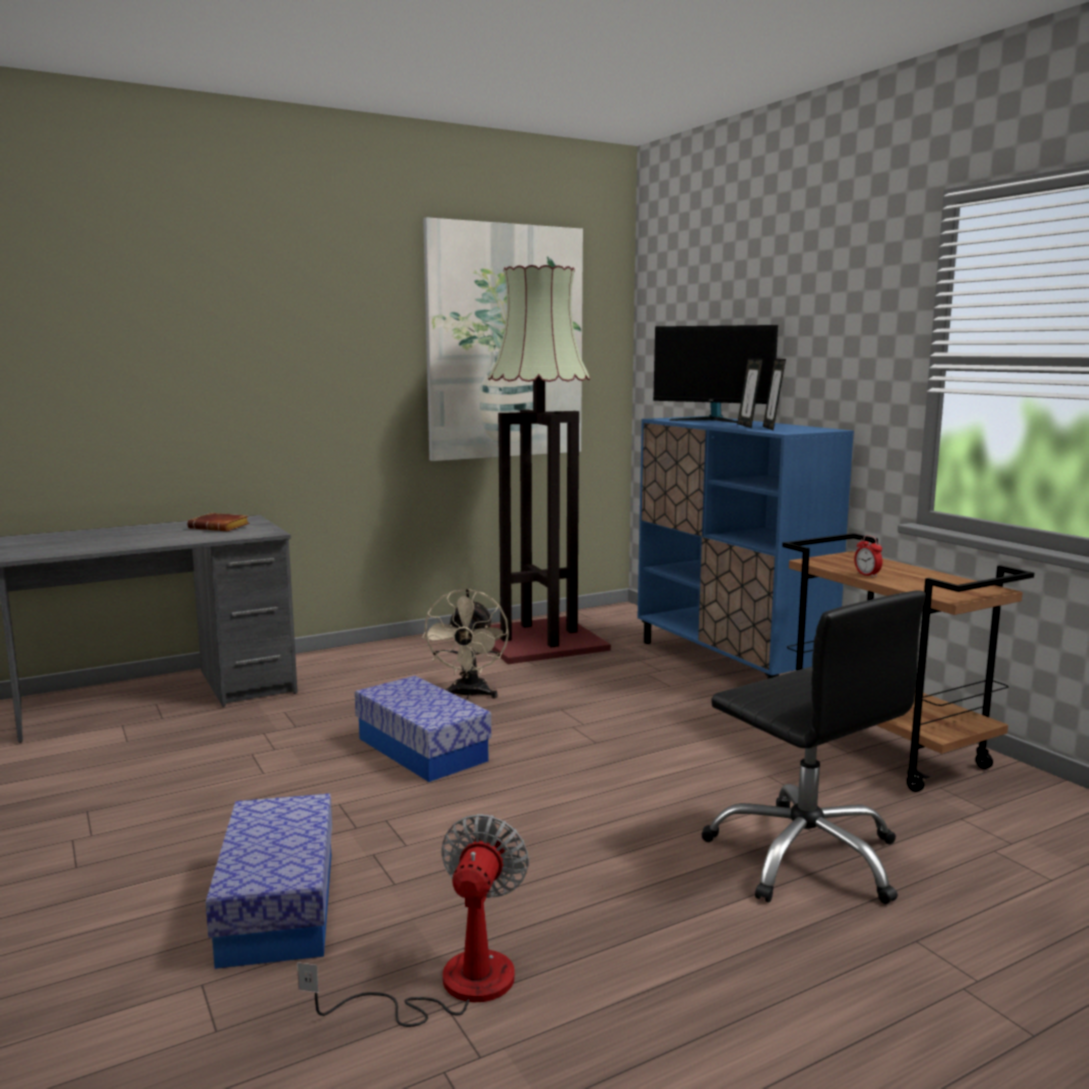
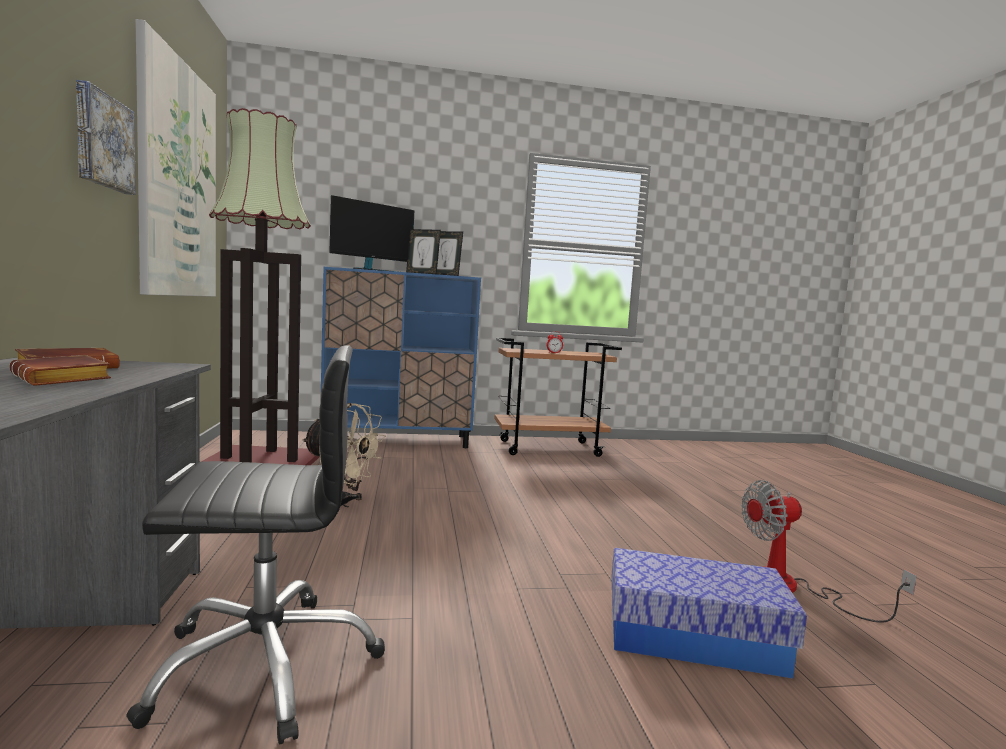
camera: 70 degrees left, 5 degrees down
(172, 536) = (65, 379): none -> brown book
(371, 341) = (102, 141): none -> picture
(422, 749) = (436, 540): storage box -> none
(451, 986) = (790, 588): fan -> fan turned 45 degrees counterclockwise
(805, 855) = (654, 486): black office chair -> black office chair (265, 664)

